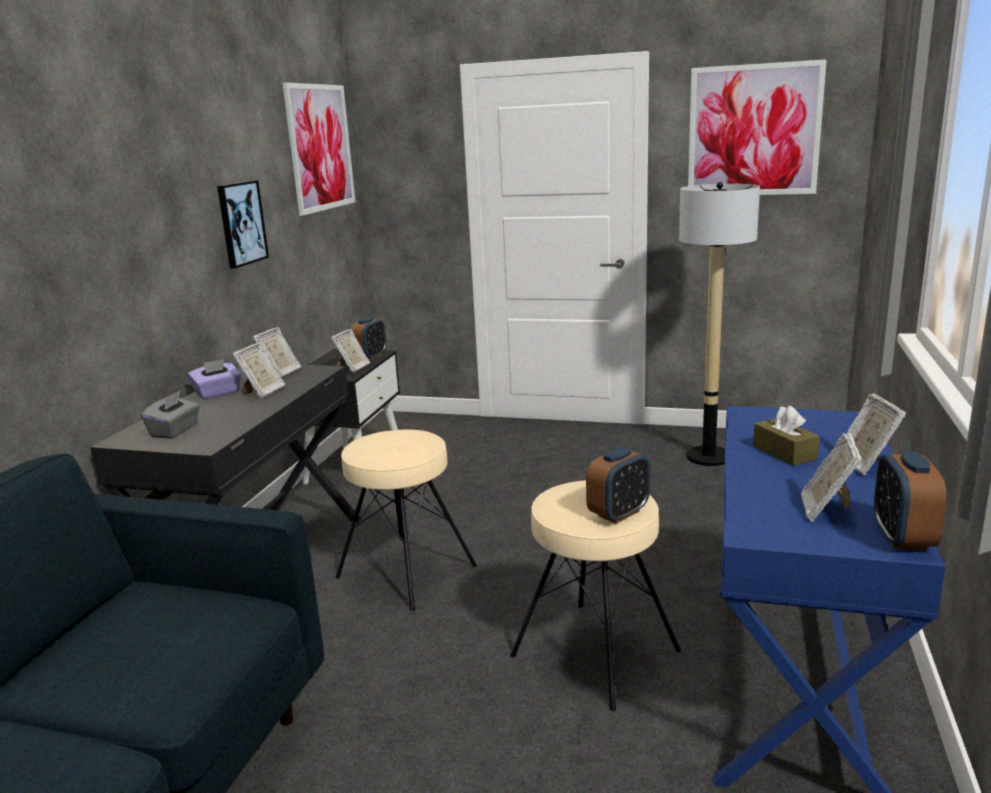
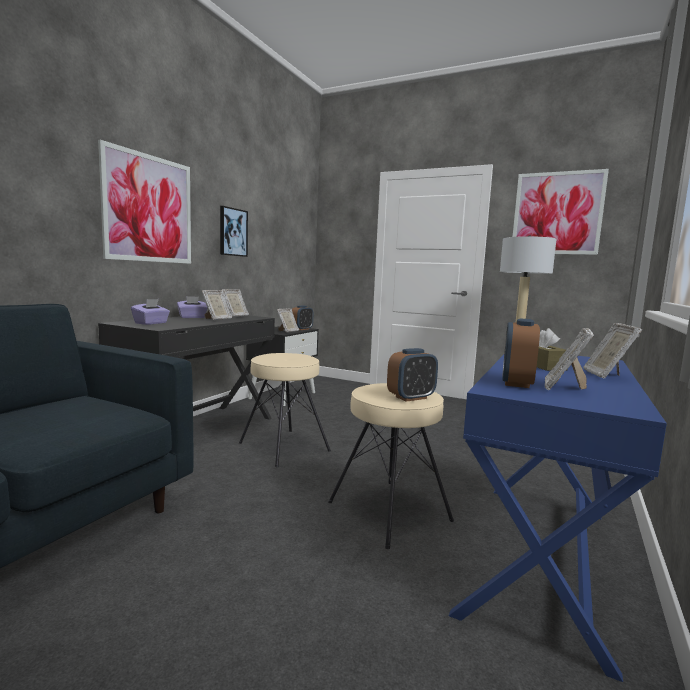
camera: 10 degrees right, 10 degrees down
(175, 431) = (151, 323): grey tissue box -> purple tissue box
(320, 147) = (294, 210): picture -> picture (149, 209)
(902, 537) = (628, 406): alarm clock -> alarm clock (516, 383)

